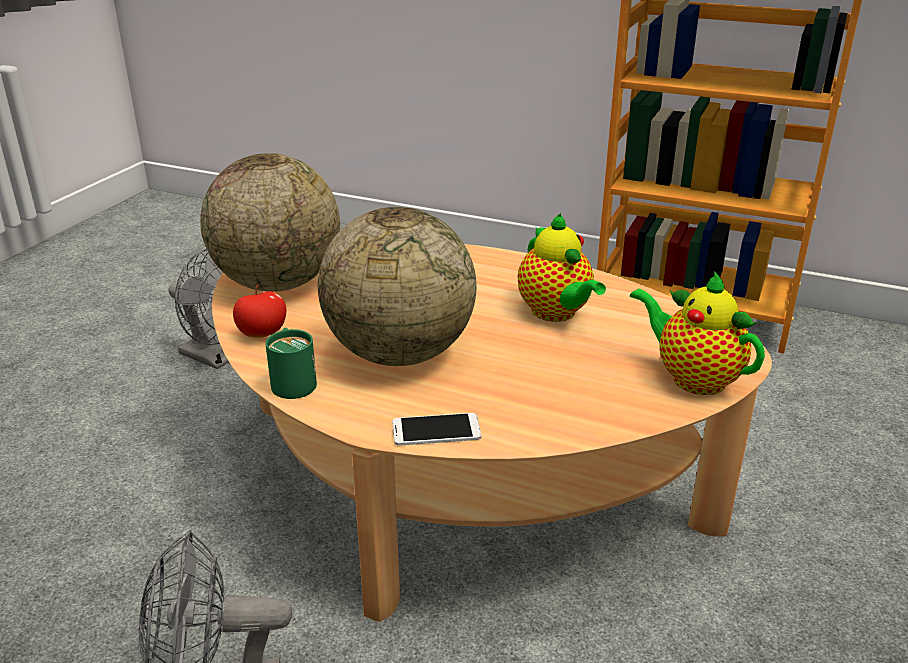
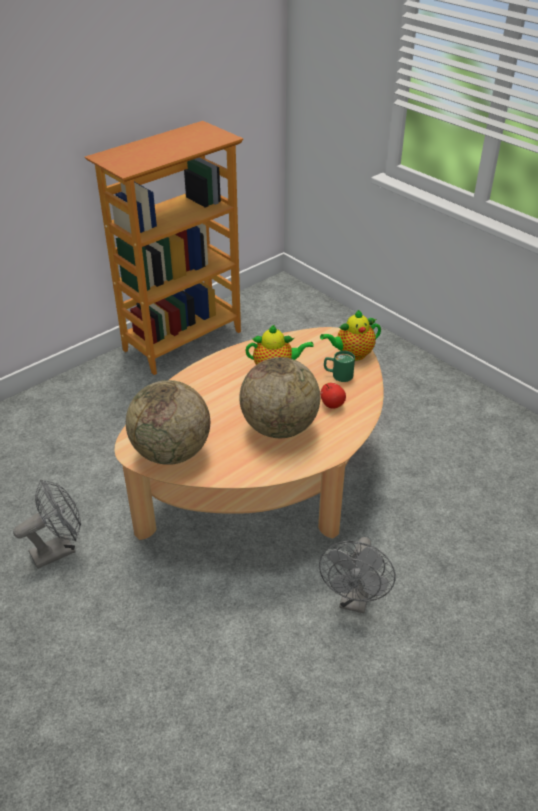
camera: 65 degrees left, 10 degrees up
(262, 334) = (227, 469): apple -> apple (332, 404)
(292, 380) = (281, 468): green mug -> green mug (338, 375)
(436, 430) = (348, 434): phone -> none

